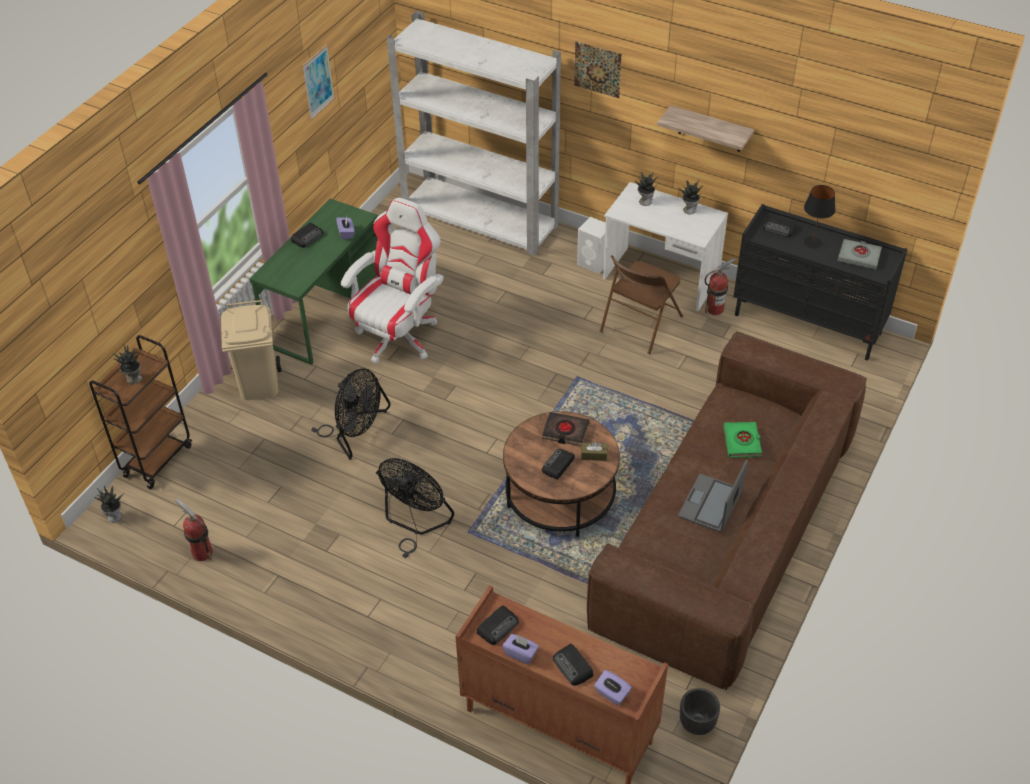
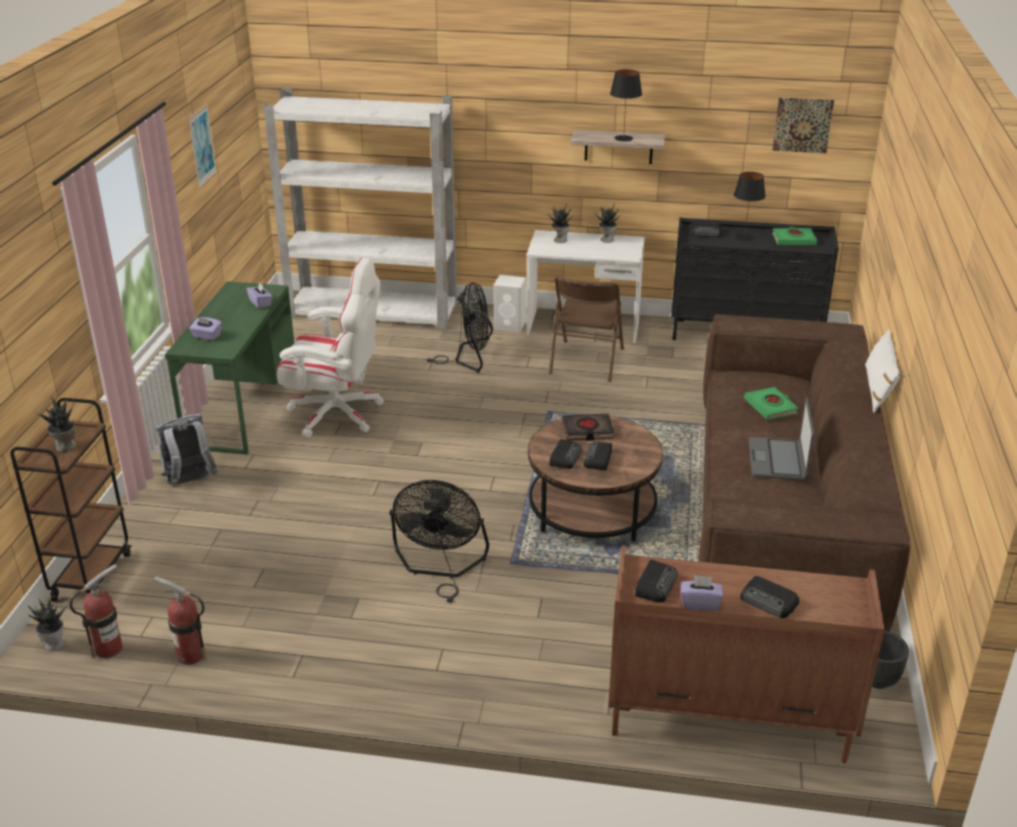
camera: 20 degrees left, 15 degrees down
(258, 384) = (190, 482): beige trash can -> grey backpack
(308, 237) = (218, 312): radio -> radio (565, 457)
(354, 432) = (328, 502): black fan -> black fan (468, 356)
(398, 336) = (335, 414): white office chair -> white office chair turned 90 degrees clockwise
(594, 455) = (630, 443): brown tissue box -> none
(597, 69) = (492, 109): picture -> picture (802, 125)
(612, 694) = (831, 616): purple tissue box -> purple tissue box (207, 336)
(709, 129) = (623, 138): none -> black table lamp
(715, 309) = (650, 339): fire extinguisher -> fire extinguisher (108, 648)
(826, 460) = (878, 389): none -> white pillow
(859, 256) = (794, 240): grey book -> green book

